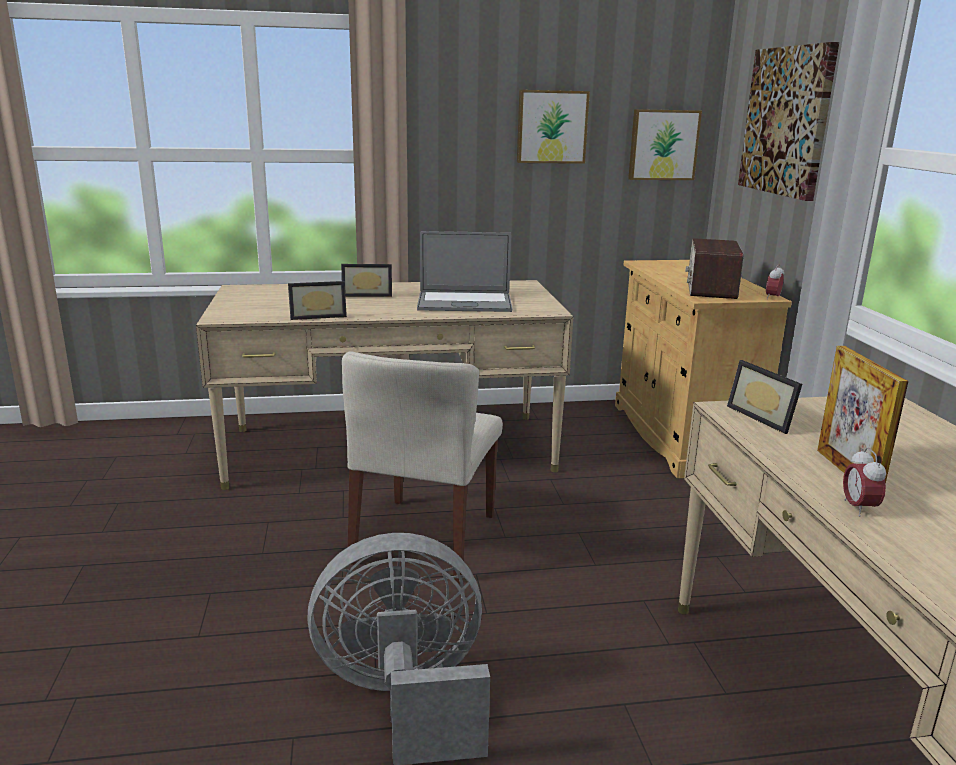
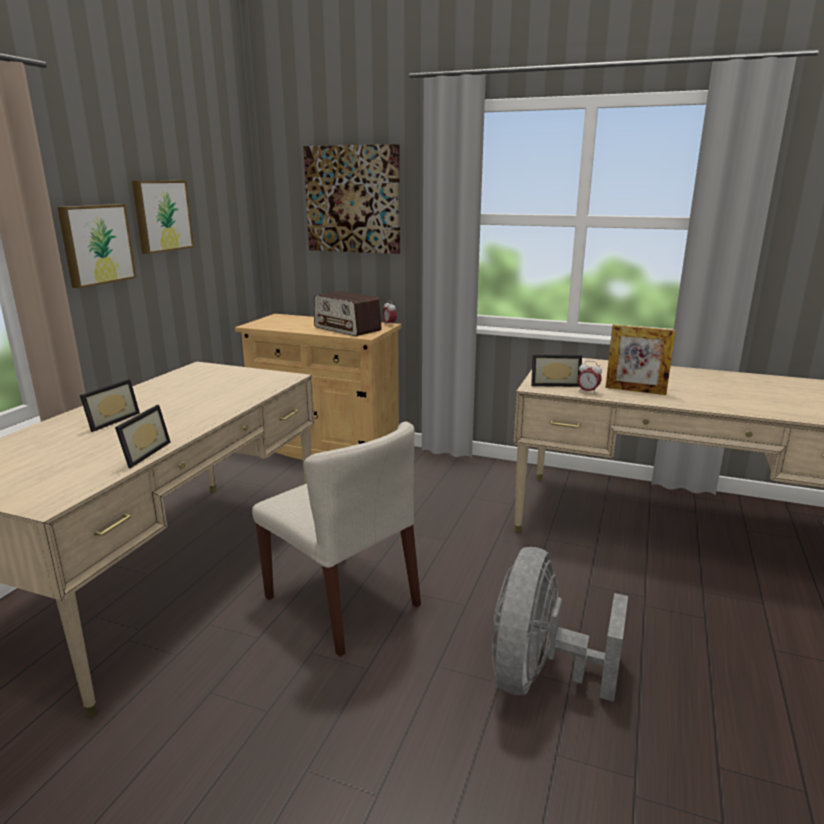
camera: 60 degrees left, 0 degrees up
(464, 303) = (215, 394): laptop -> none
(663, 145) = (232, 224): picture -> picture (96, 244)
(858, 508) = (676, 400): alarm clock -> alarm clock (588, 392)

